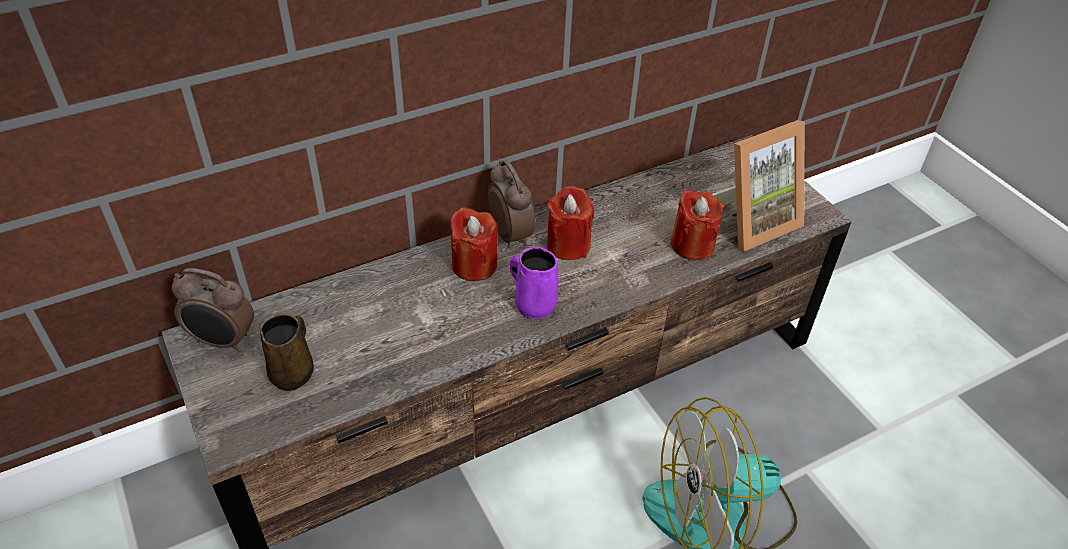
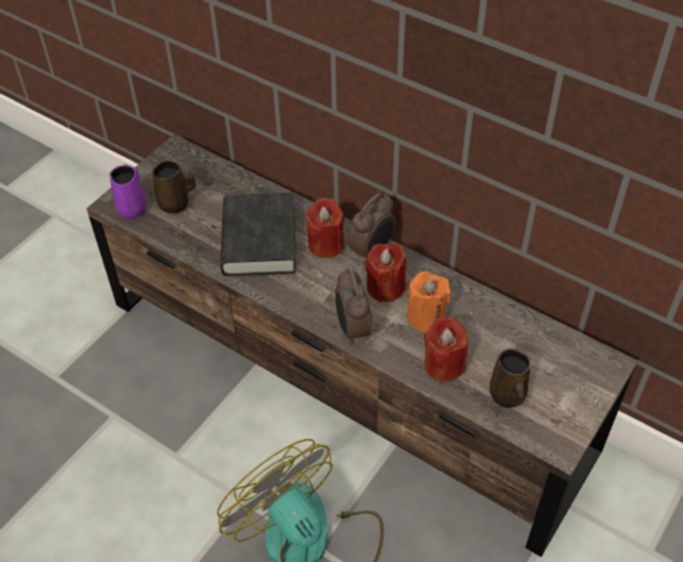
camera: 65 degrees right, 5 degrees up
(223, 341) = (181, 162): alarm clock -> alarm clock (352, 329)
(423, 317) = (259, 241): none -> black book
(533, 304) = (309, 292): purple mug -> purple mug (132, 208)
(626, 233) = (426, 317): none -> orange candle
(751, 221) = (507, 396): picture frame -> brown mug

